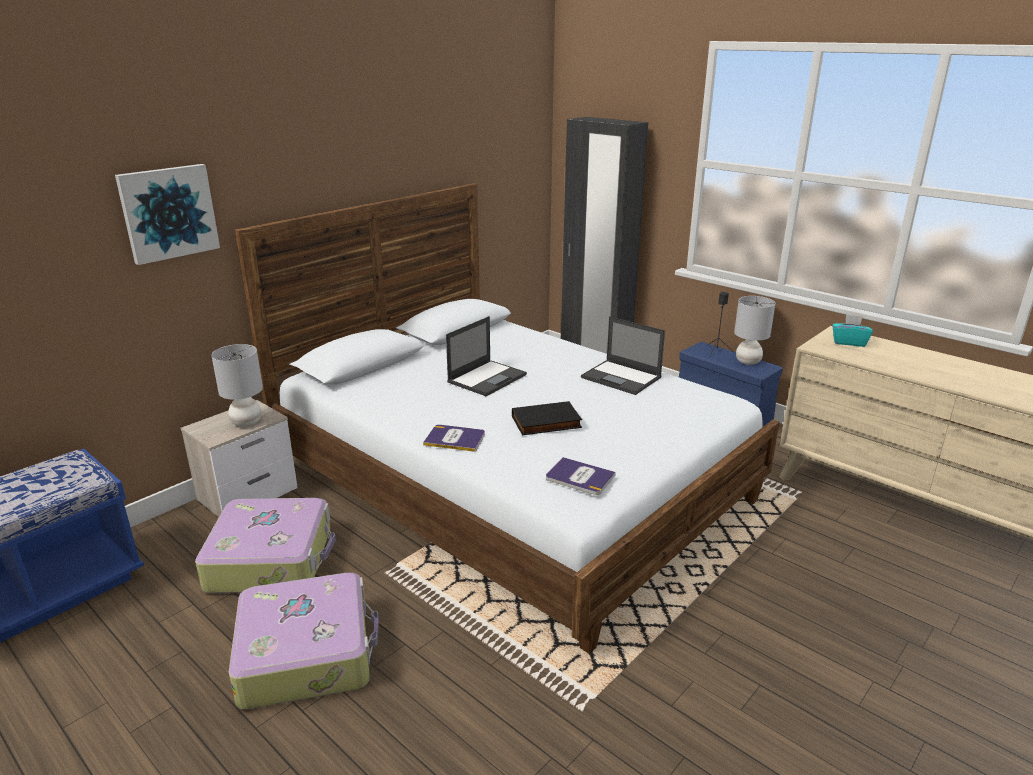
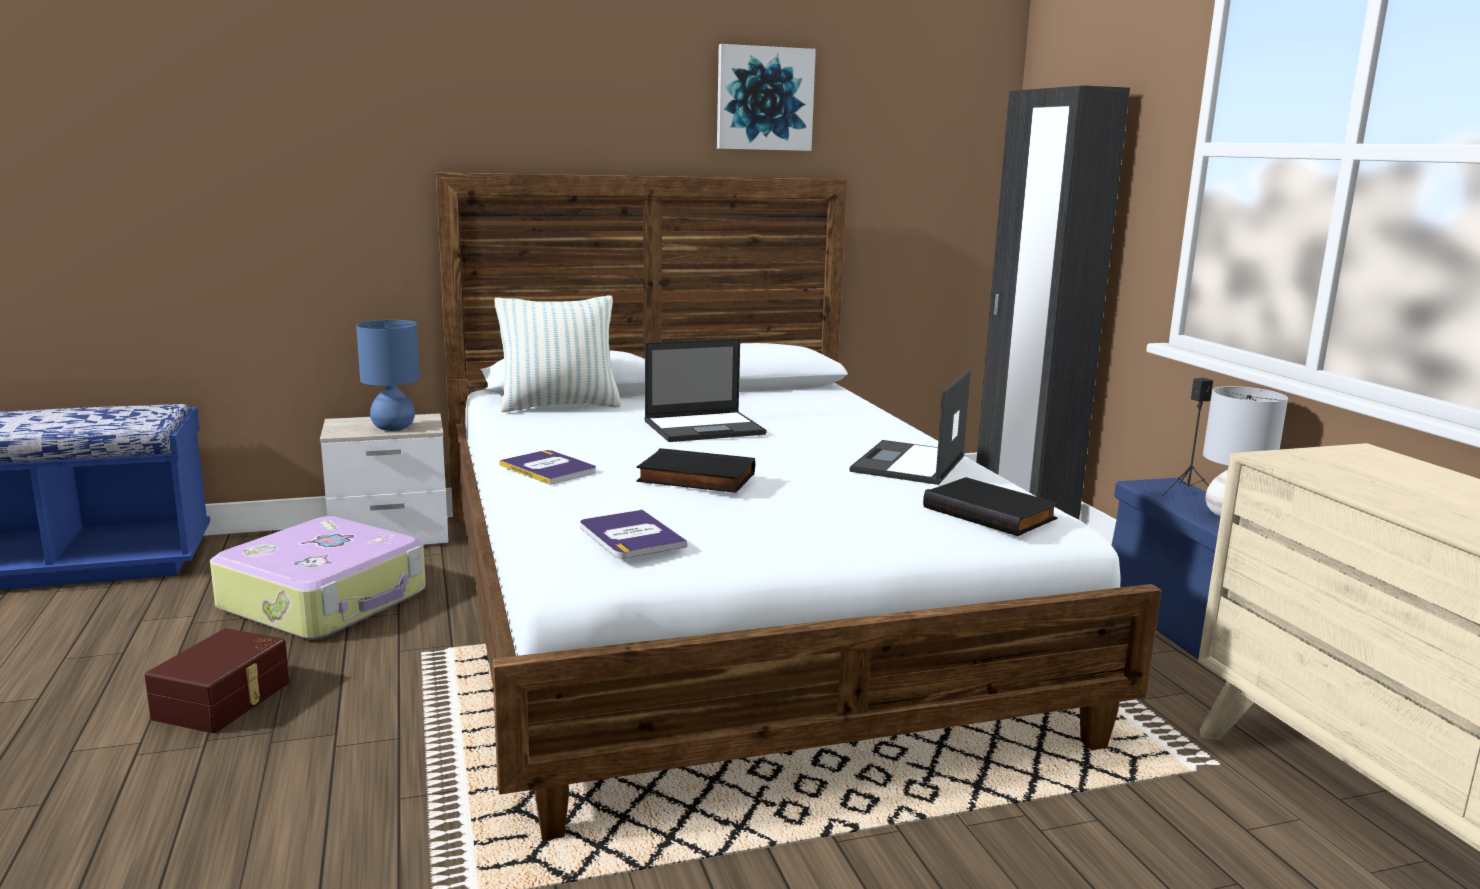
camera: 30 degrees right, 10 degrees down
(168, 213) = (351, 135): picture -> picture (764, 99)
(246, 423) = (393, 428): grey table lamp -> blue table lamp
(307, 652) = (225, 700): suitcase -> brown storage box
(374, 381) = (559, 406): none -> pillow
(622, 378) = (909, 464): laptop -> laptop turned 45 degrees clockwise
(701, 403) = (991, 513): none -> black book
(849, 342) = (1366, 465): turquoise tissue box -> none

